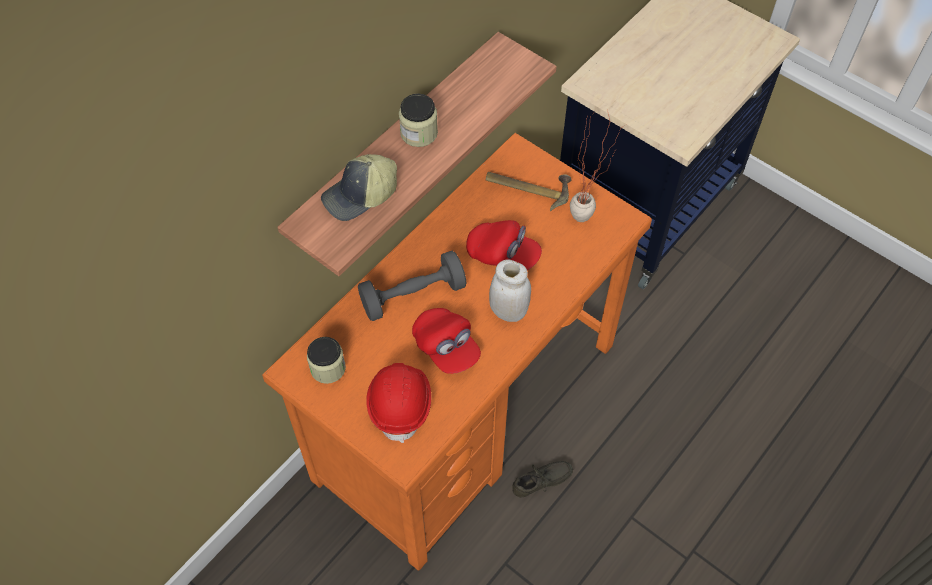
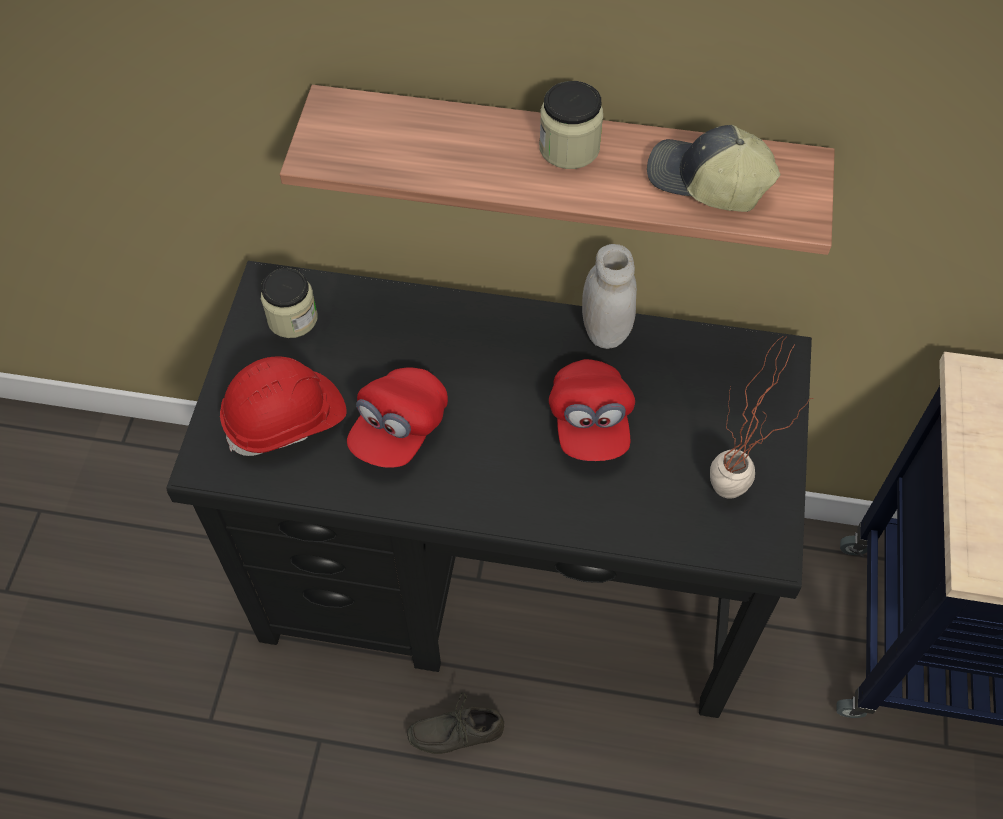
camera: 60 degrees right, 0 degrees up
(360, 196) = (416, 139): cap -> cap (707, 182)
(413, 296) = (455, 353): grey dumbbell -> none
(465, 409) = (503, 580): orange desk -> black desk
(508, 311) = (503, 474): white jar -> white jar (605, 331)
(528, 187) = (727, 398): hammer -> none
(543, 483) = (455, 730): grey shoe -> grey shoe turned 135 degrees clockwise

